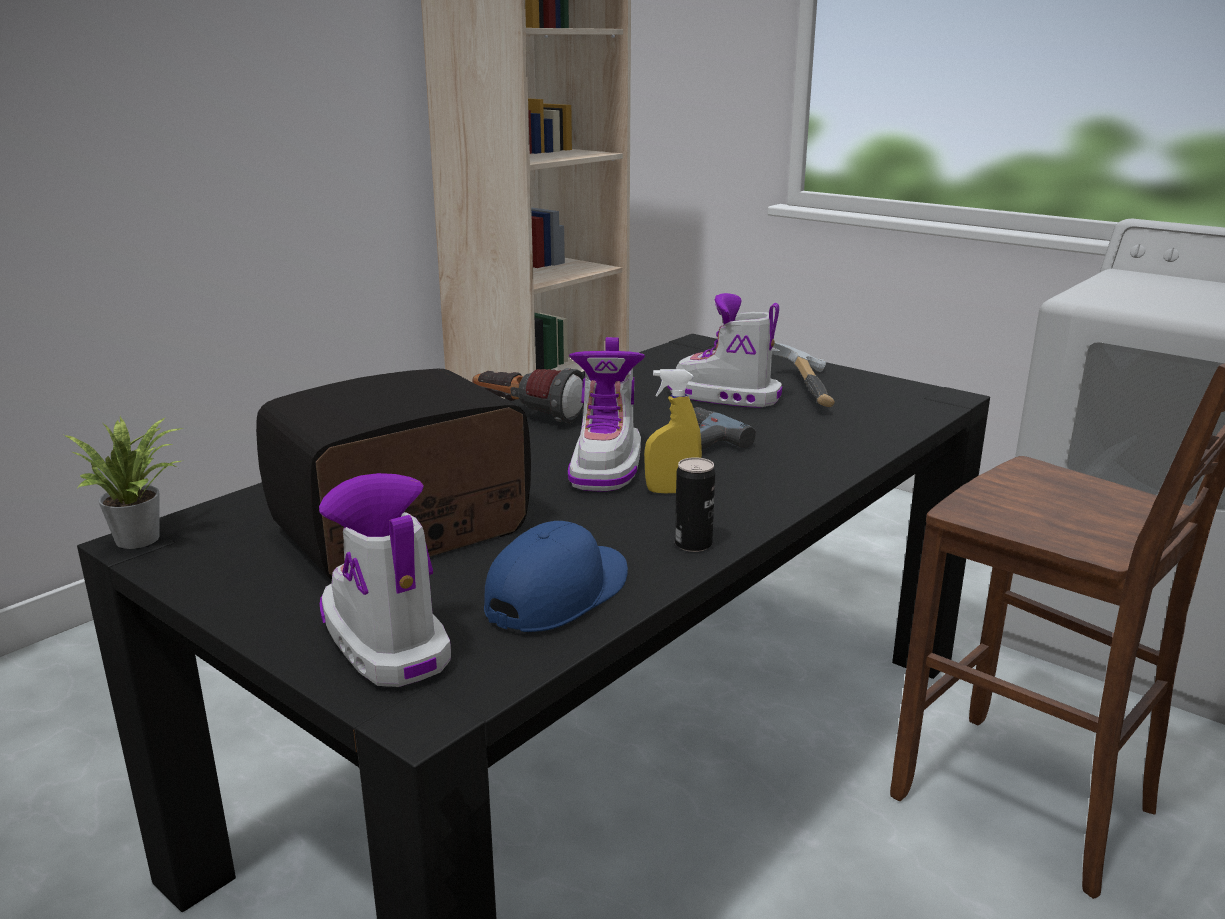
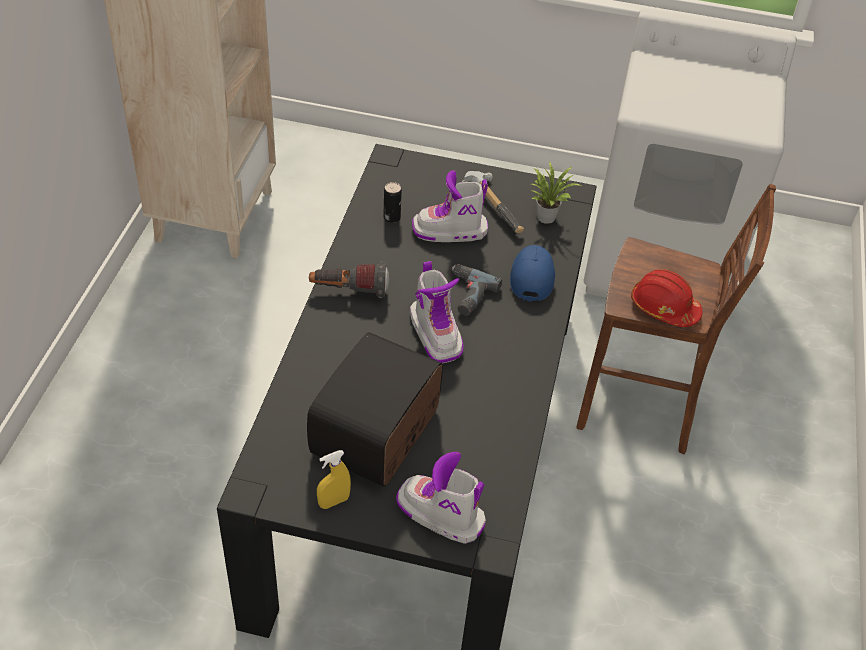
camera: 30 degrees left, 25 degrees up
(143, 537) = (247, 489): potted plant -> potted plant (546, 215)
(558, 594) = (490, 453): blue cap -> blue cap (532, 276)
(672, 491) = (486, 348): yellow spray bottle -> yellow spray bottle (334, 501)
(693, 544) = (525, 392): can -> can (392, 217)
(1046, 528) = (664, 307): none -> red hard hat

